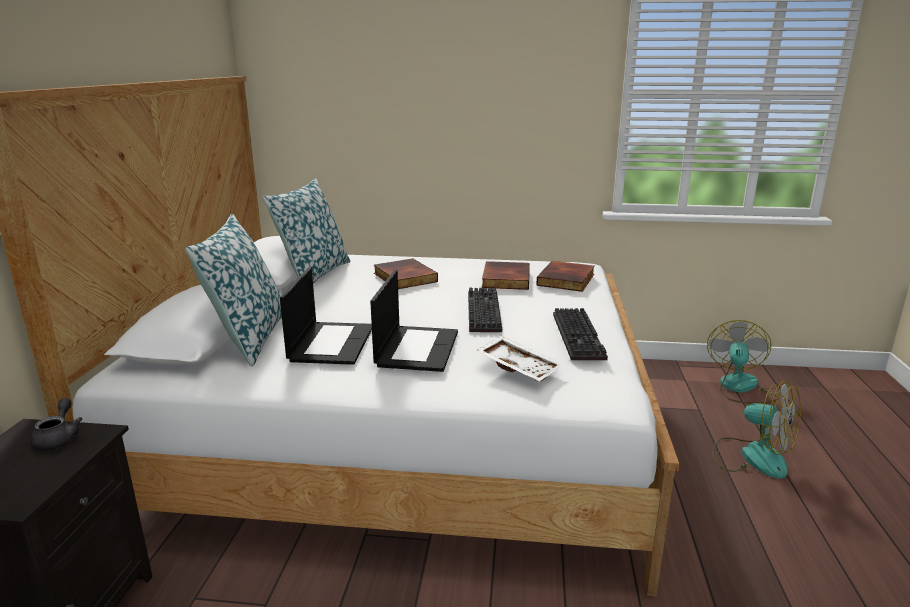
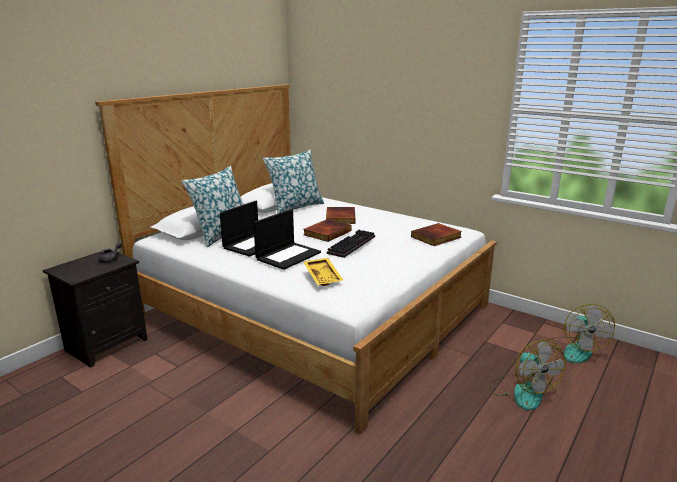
camera: 30 degrees right, 0 degrees up
(504, 279) = (397, 229): book -> book (327, 232)
(520, 367) = (323, 277): white tray -> yellow tray
(580, 337) = (386, 270): keyboard -> none
(740, 388) = (574, 350): fan -> fan turned 135 degrees clockwise

